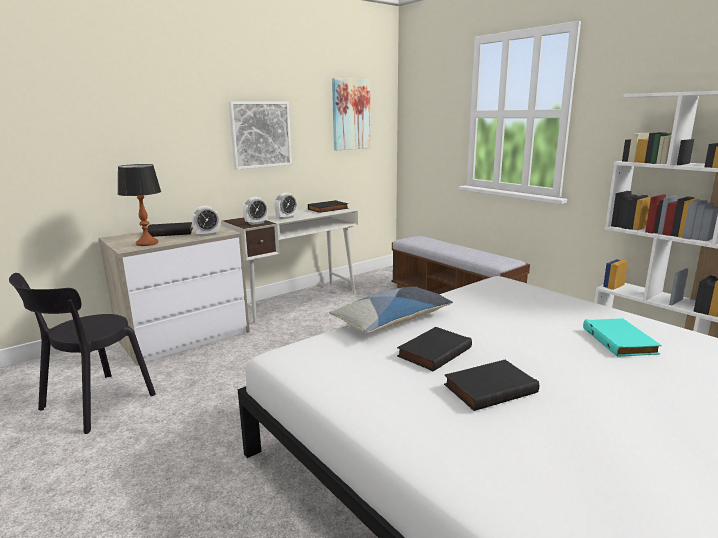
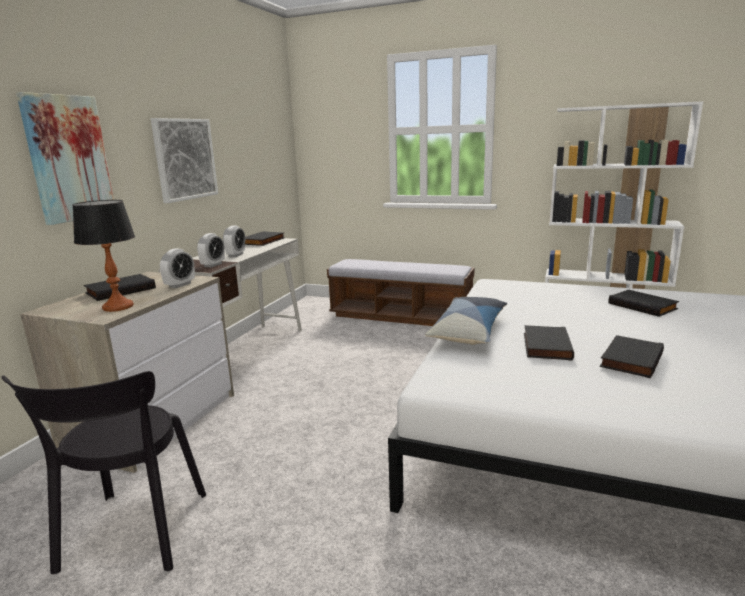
camera: 30 degrees left, 0 degrees up
(350, 114) = (259, 135): picture -> picture (68, 158)
(621, 341) = (643, 306): turquoise book -> black book

